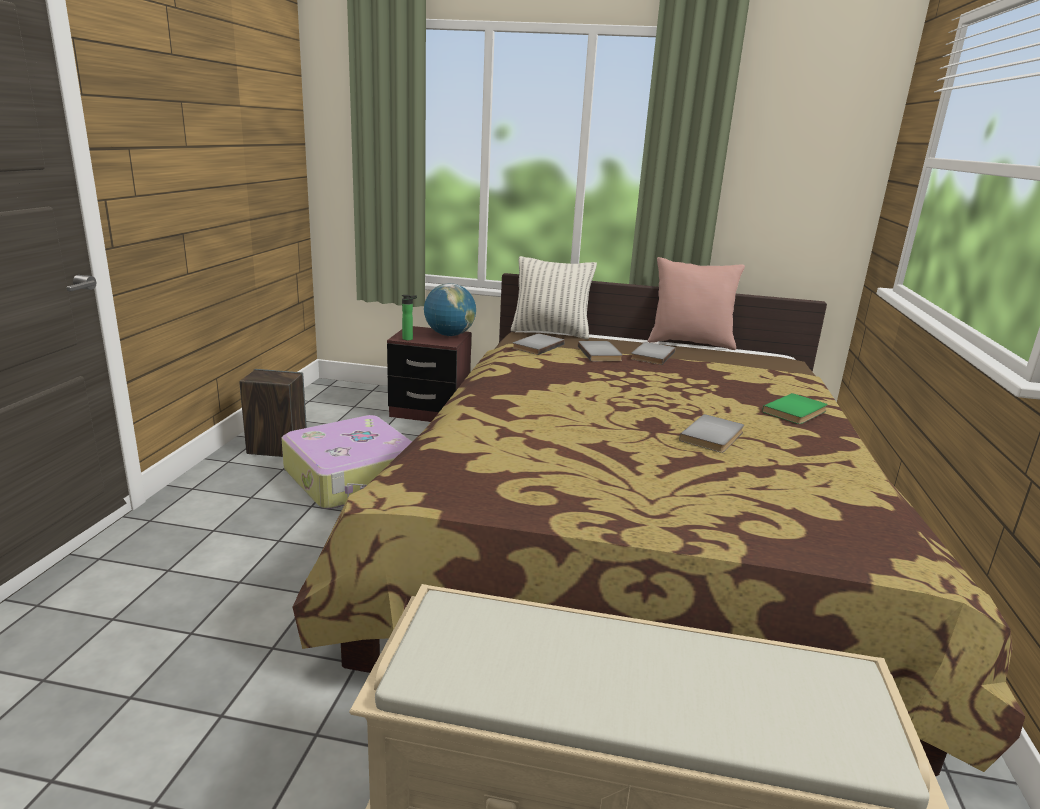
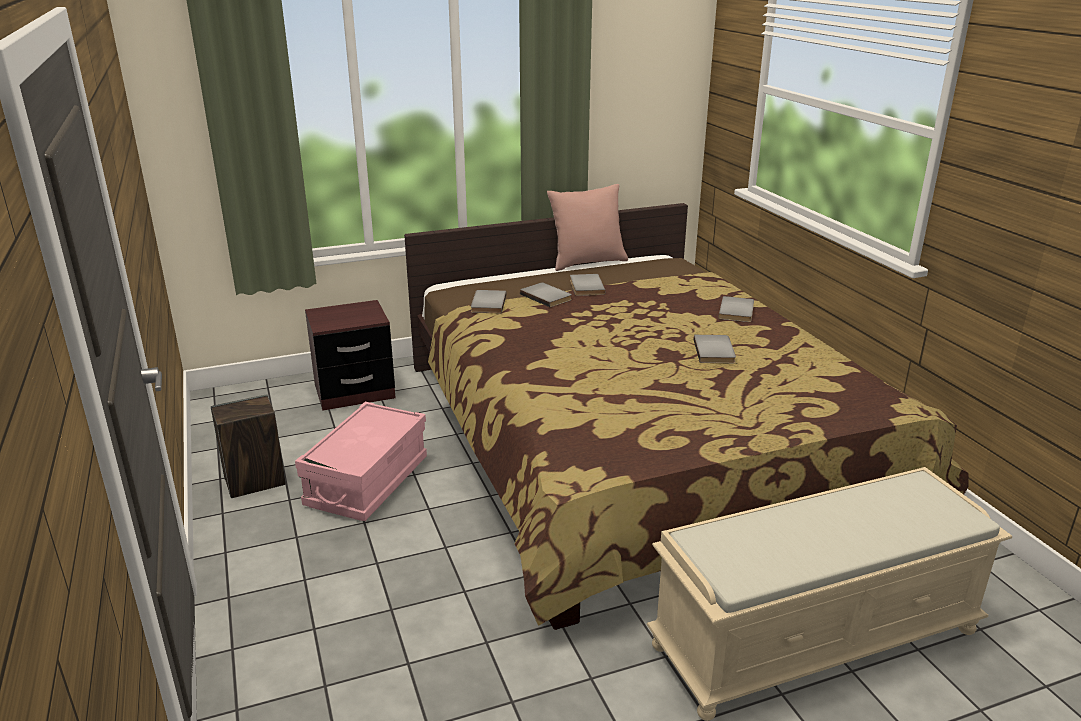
camera: 30 degrees left, 5 degrees up
(354, 477) = (367, 482): suitcase -> pink storage box
(409, 339) = (332, 325): bottle -> none
(449, 335) = (363, 309): globe -> none
(550, 332) = (468, 283): pillow -> none
(797, 412) = (738, 311): green book -> grey book

